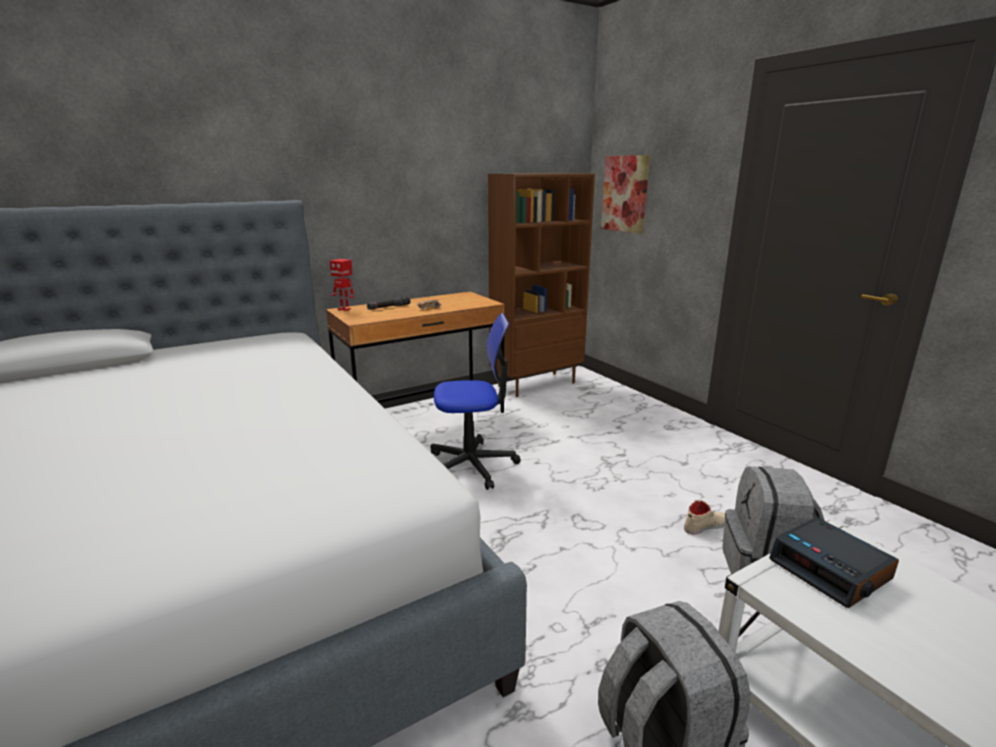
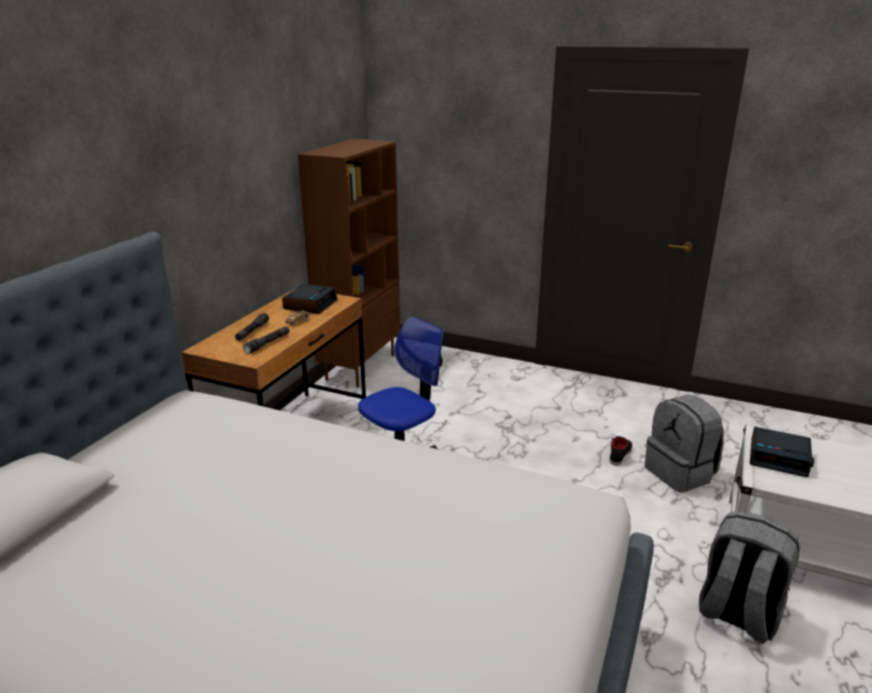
camera: 35 degrees left, 5 degrees up
(344, 309) = (206, 347): toy robot -> none
(384, 315) = (268, 343): none -> black flashlight
(459, 301) = (310, 304): none -> alarm clock
(625, 194) = (420, 157): picture -> none
(706, 525) = (620, 454): beige shoe -> black shoe

